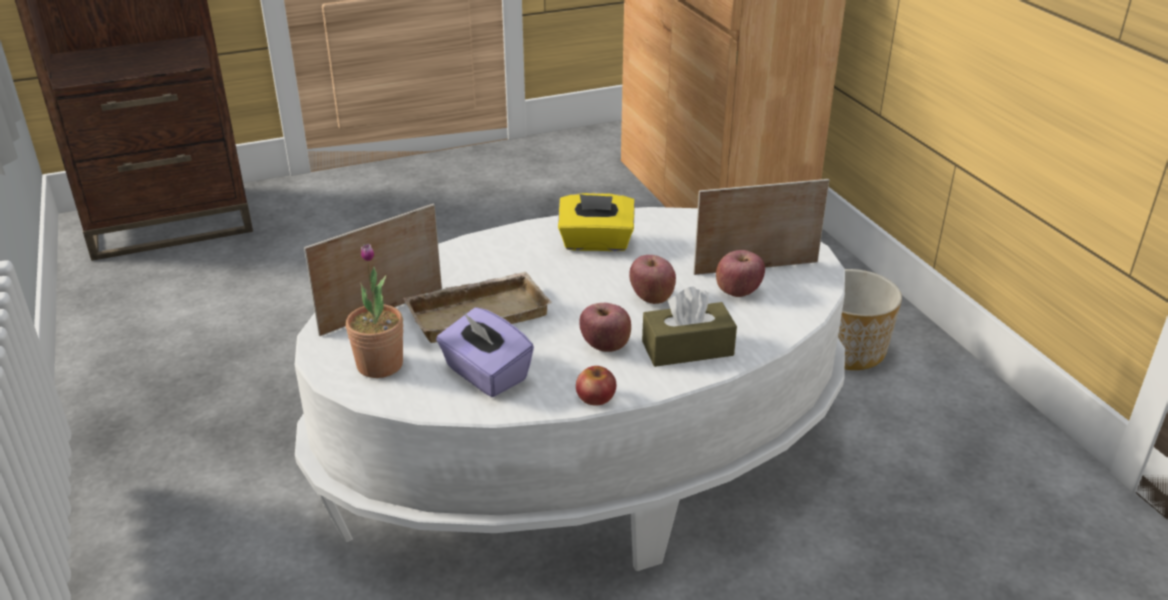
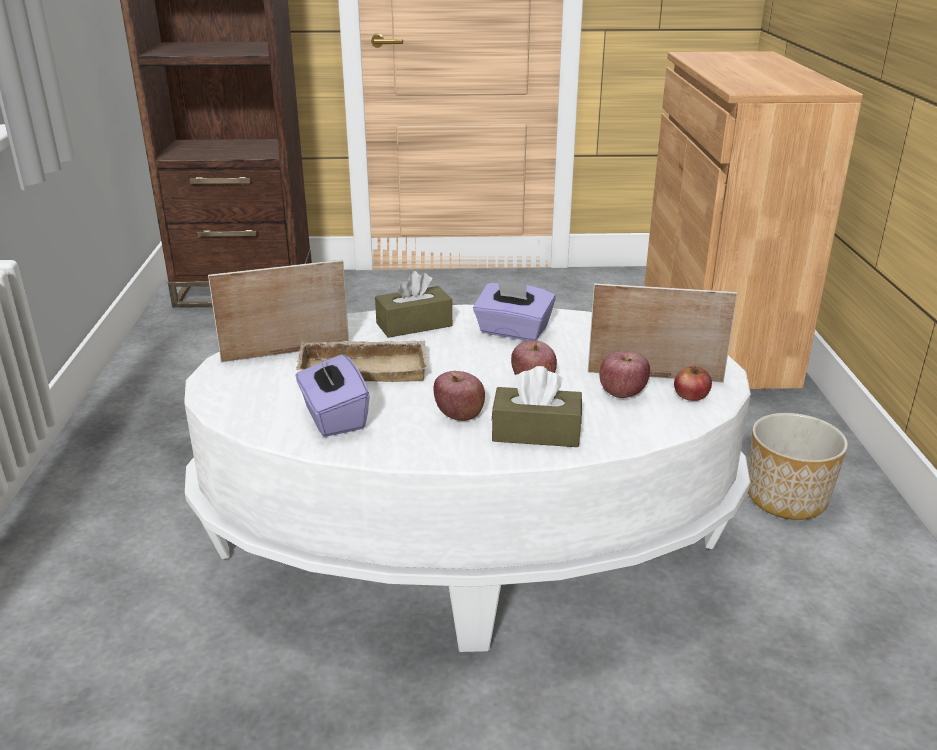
camera: 20 degrees right, 5 degrees down
(380, 365) = (251, 392): potted plant -> none
(492, 253) = (414, 325): none -> brown tissue box
(595, 397) = (418, 456): apple -> apple (691, 395)
(596, 243) = (513, 331): yellow tissue box -> purple tissue box

